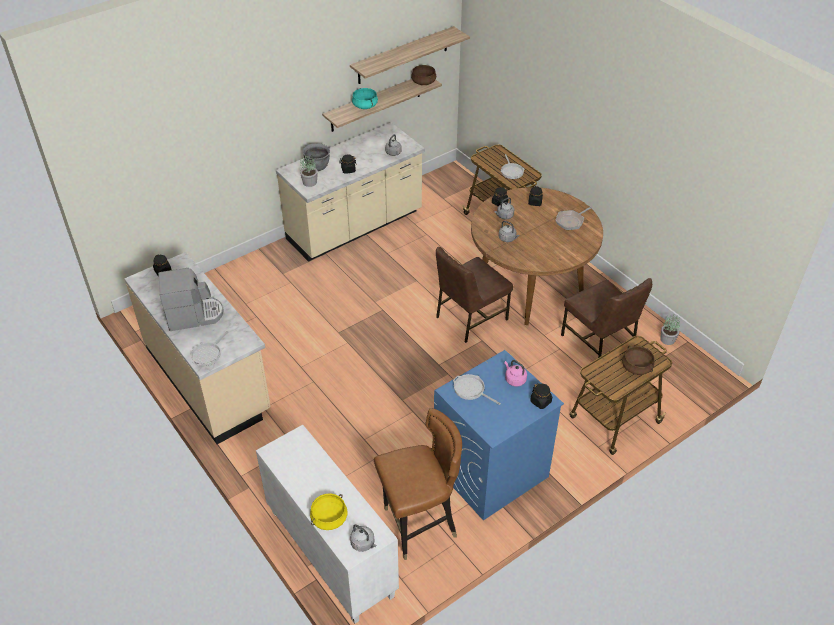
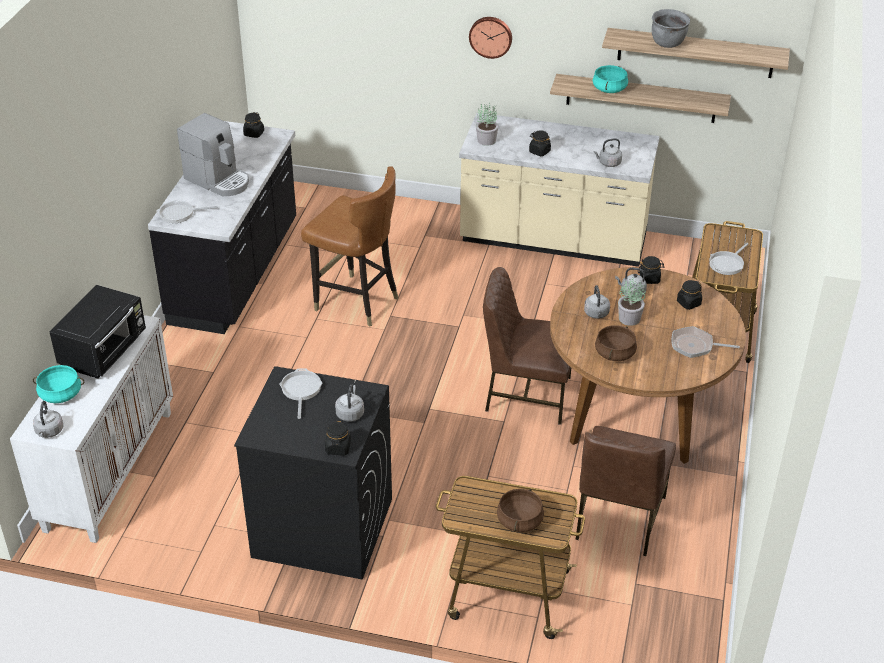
camera: 50 degrees right, 5 degrees down
(208, 379) = (236, 274): beige counter -> black counter
(275, 109) = (491, 36): none -> wall clock
(307, 471) = (104, 351): none -> black microwave
(317, 167) = (516, 132): grey cooking pot -> grey cooking pot (668, 43)
(329, 518) = (61, 394): yellow cooking pot -> turquoise cooking pot
(419, 526) = (197, 513): brown chair -> brown chair (356, 302)
(424, 82) = (711, 101): brown cooking pot -> brown cooking pot (615, 353)
(490, 471) = (321, 528): blue washing machine -> black washing machine
(514, 379) = (350, 413): pink kettle -> grey kettle
(667, 339) = (703, 578): potted plant -> potted plant (630, 318)

